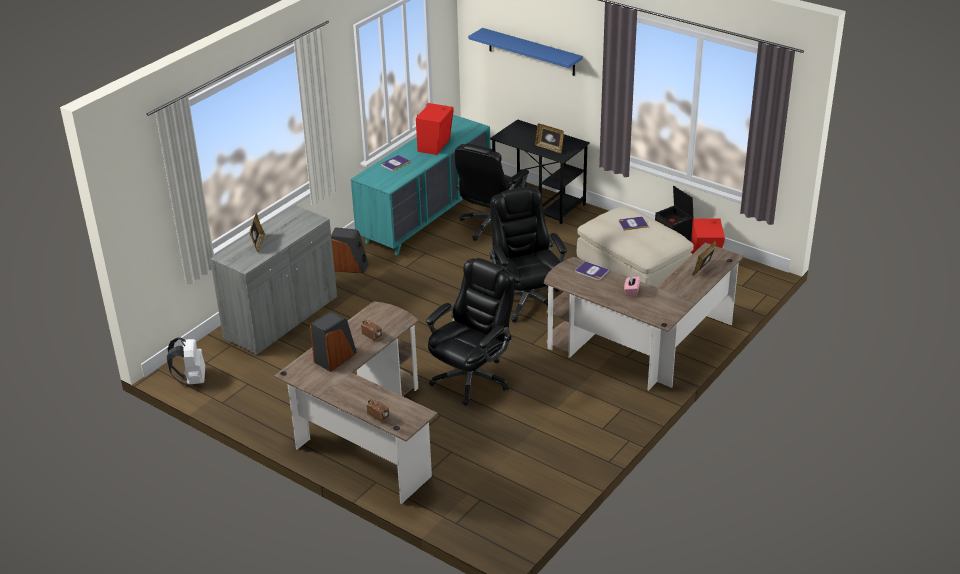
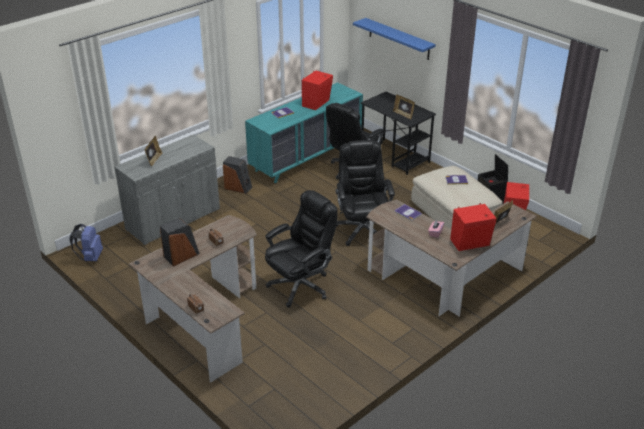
camera: 10 degrees right, 0 degrees up
(192, 380) = (90, 257): white backpack -> blue backpack
(676, 298) = (471, 243): none -> red speaker

